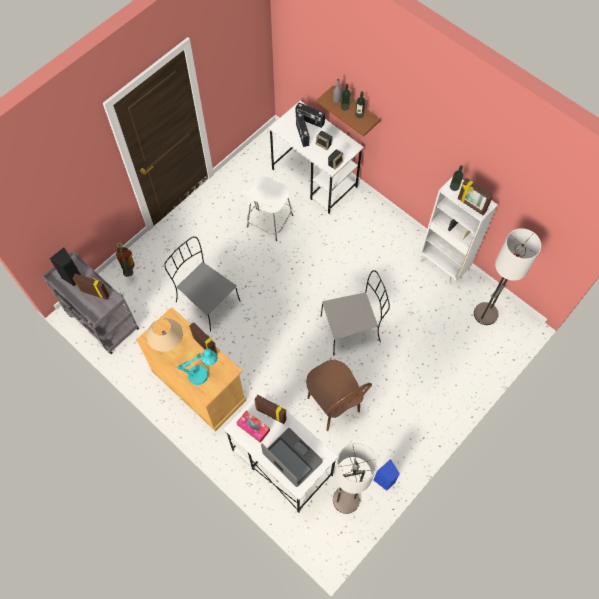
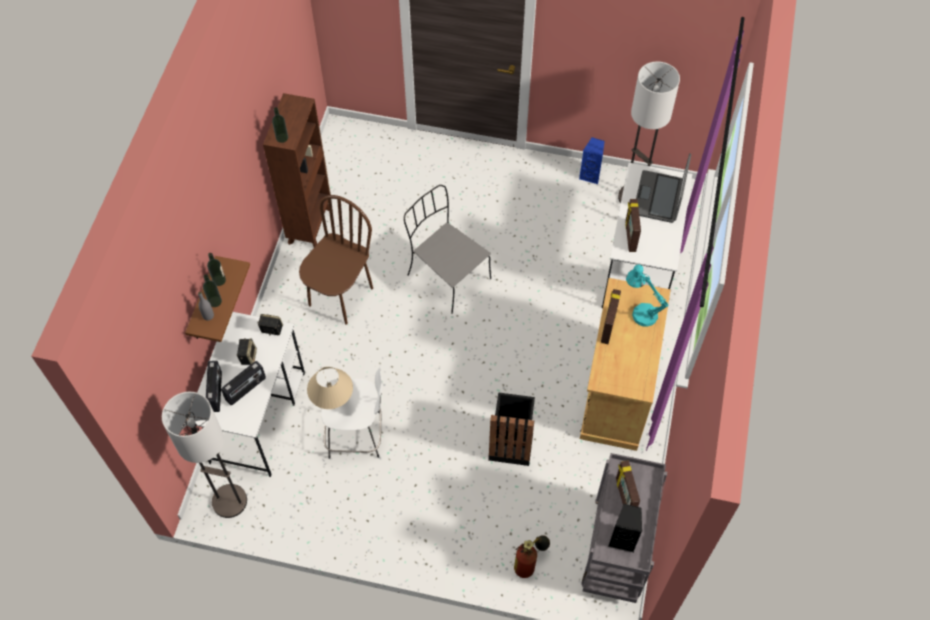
camera: 120 degrees left, 5 degrees down
(170, 348) = (636, 360): beige table lamp -> beige table lamp (334, 409)
(206, 301) = (510, 444): grey chair -> black trash can
(253, 427) = (655, 244): tissue box -> none
(333, 405) = (546, 252): brown chair -> brown chair (340, 296)
(443, 265) = (310, 224): white bookcase -> brown bookcase
(471, 206) = (299, 114): picture frame -> none
(485, 314) = (350, 164): floor lamp -> floor lamp (230, 501)

